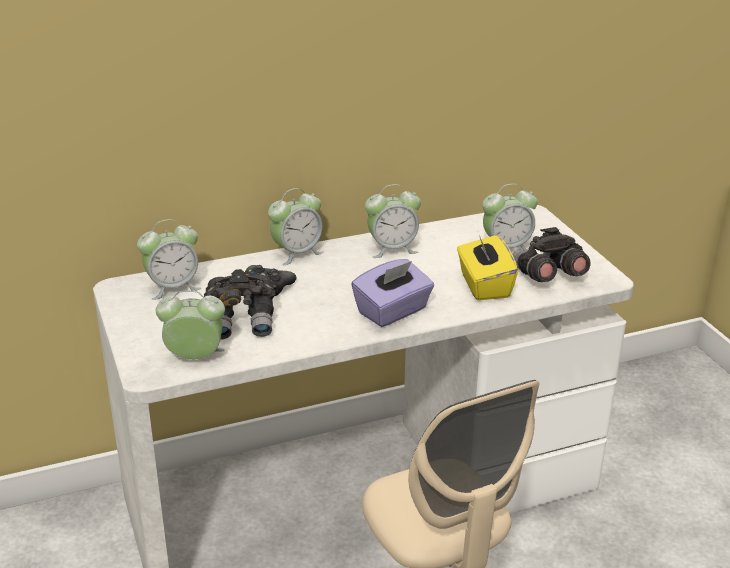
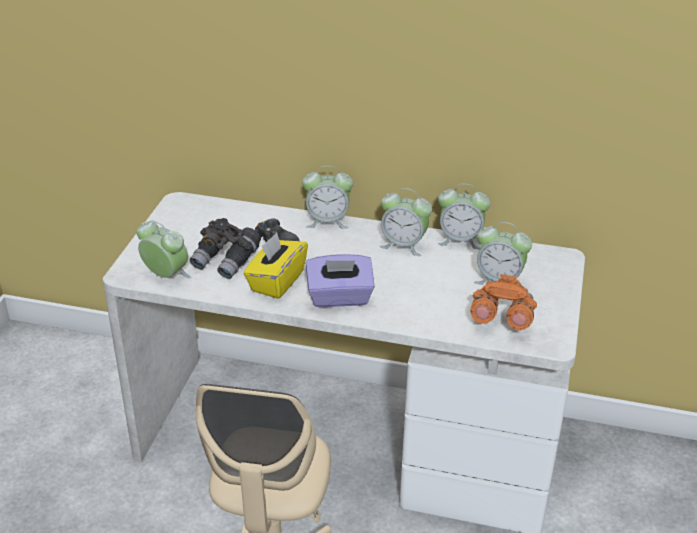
camera: 35 degrees right, 5 degrees up
(173, 287) = (212, 215): alarm clock -> alarm clock (460, 240)
(484, 285) = (437, 305): yellow tissue box -> yellow tissue box (276, 281)
(547, 276) = (501, 320): grey binoculars -> orange binoculars

